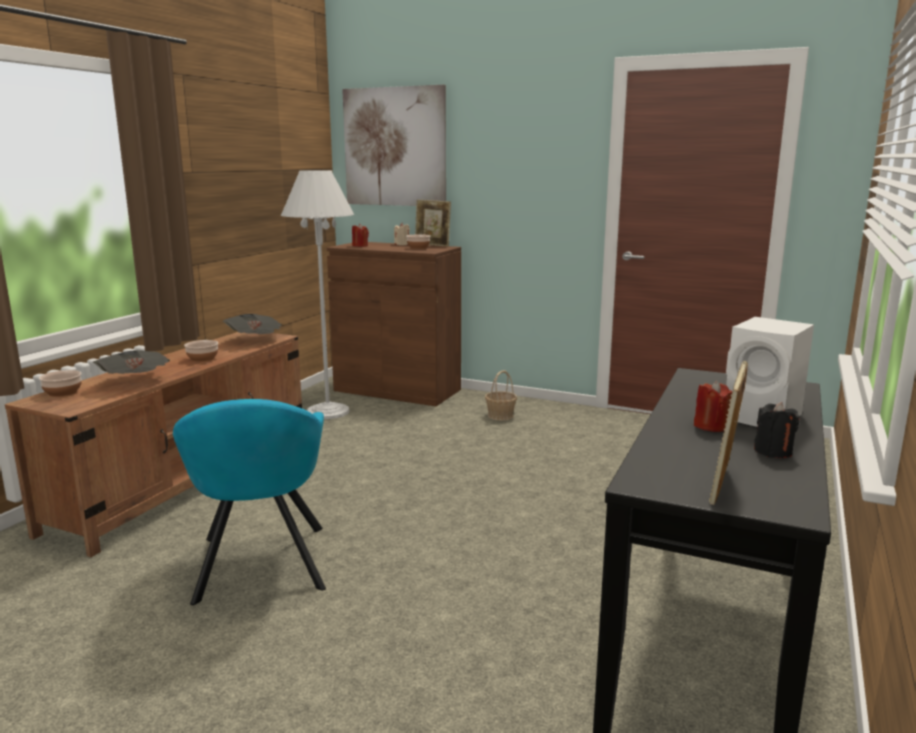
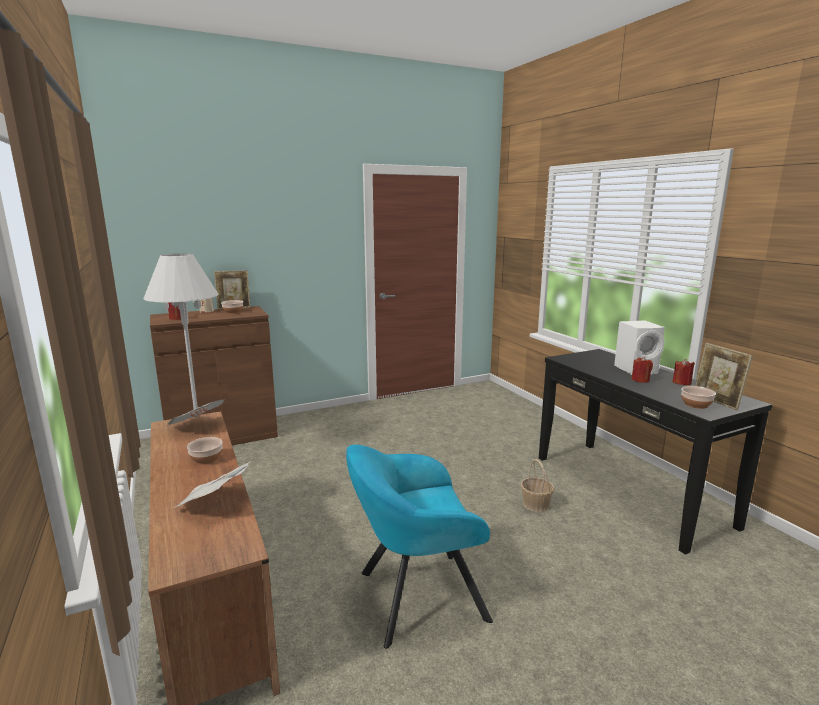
camera: 50 degrees left, 0 degrees up
(62, 392) = (177, 547): bowl -> bowl (695, 404)
(261, 567) = (415, 597): turquoise armchair -> turquoise armchair turned 135 degrees clockwise
(394, 147) = (181, 226): picture -> none
(500, 416) = (331, 426): basket -> basket (535, 504)
(773, 452) = (681, 382): black candle -> red candle

